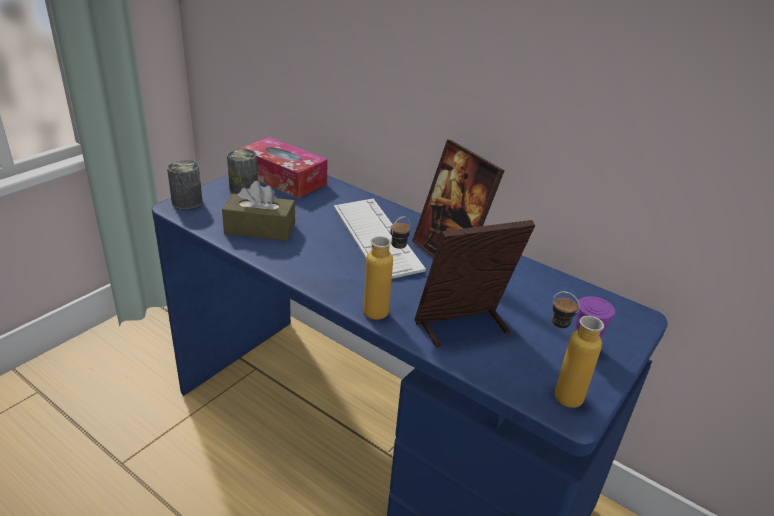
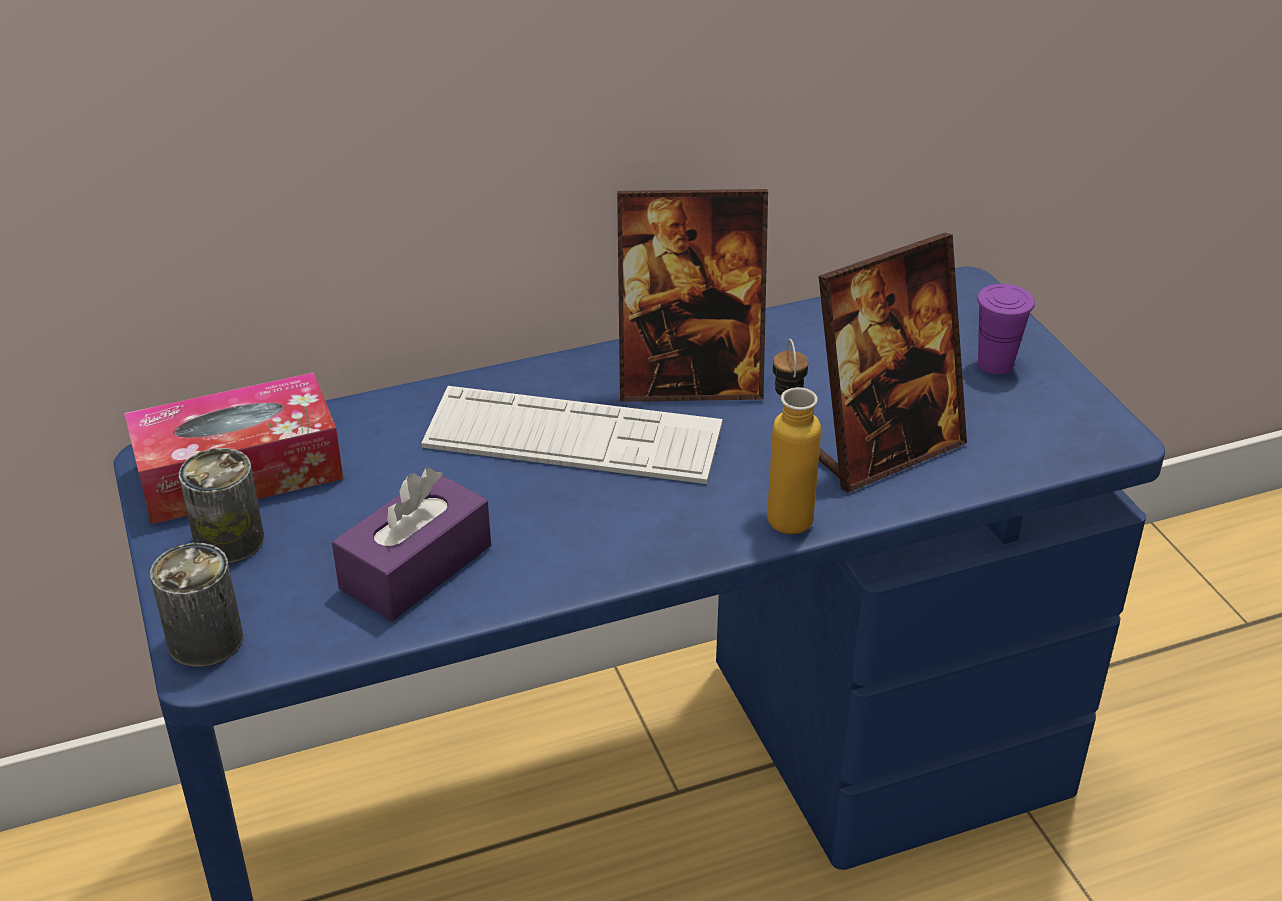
camera: 55 degrees left, 5 degrees up
(260, 229) = (416, 567): brown tissue box -> purple tissue box
(463, 327) = (884, 449): picture frame -> picture frame turned 135 degrees counterclockwise
(556, 393) = (1069, 431): bottle -> none

